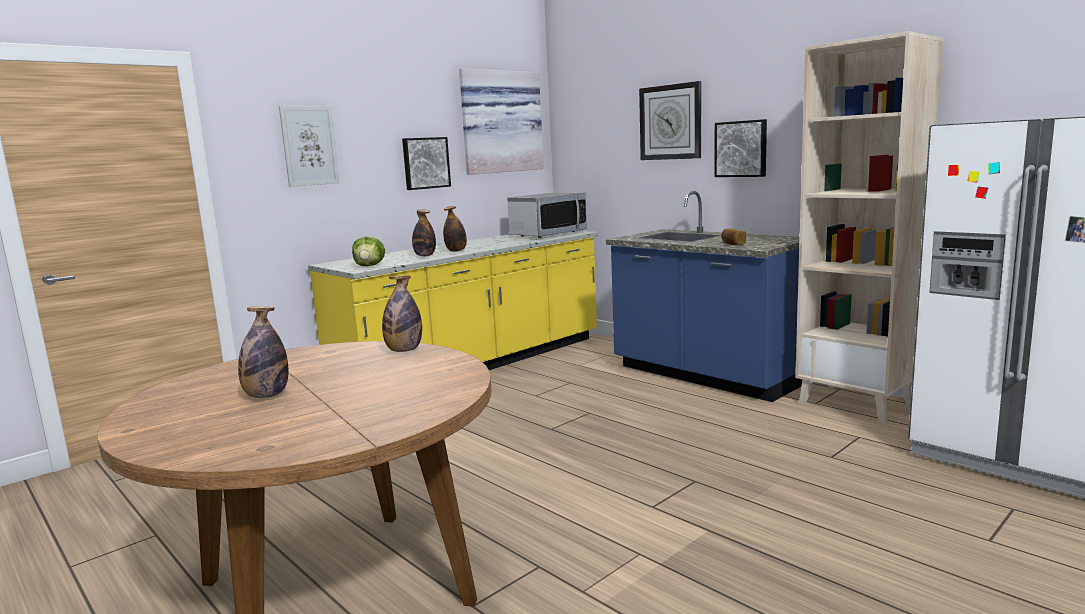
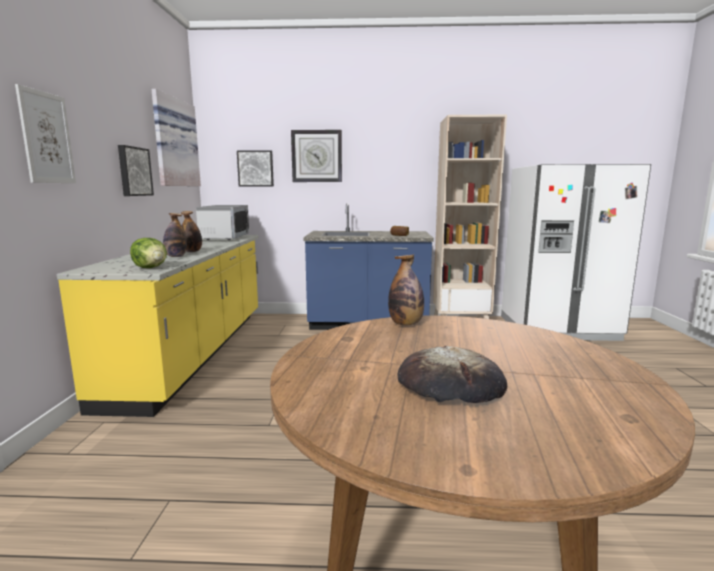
camera: 45 degrees left, 0 degrees up
(266, 396) = (450, 384): bottle -> bread
(741, 149) = (372, 177): picture -> picture (255, 168)

